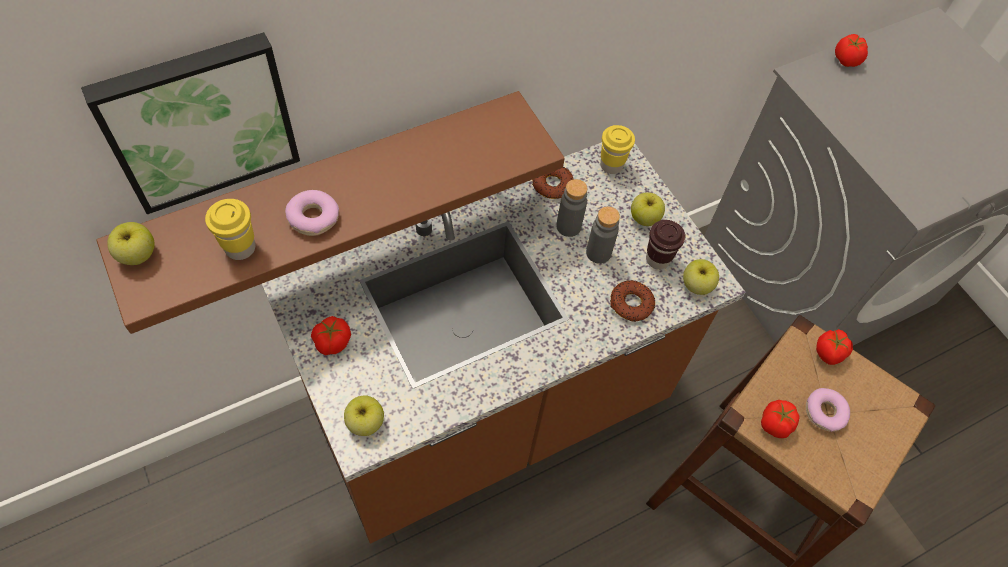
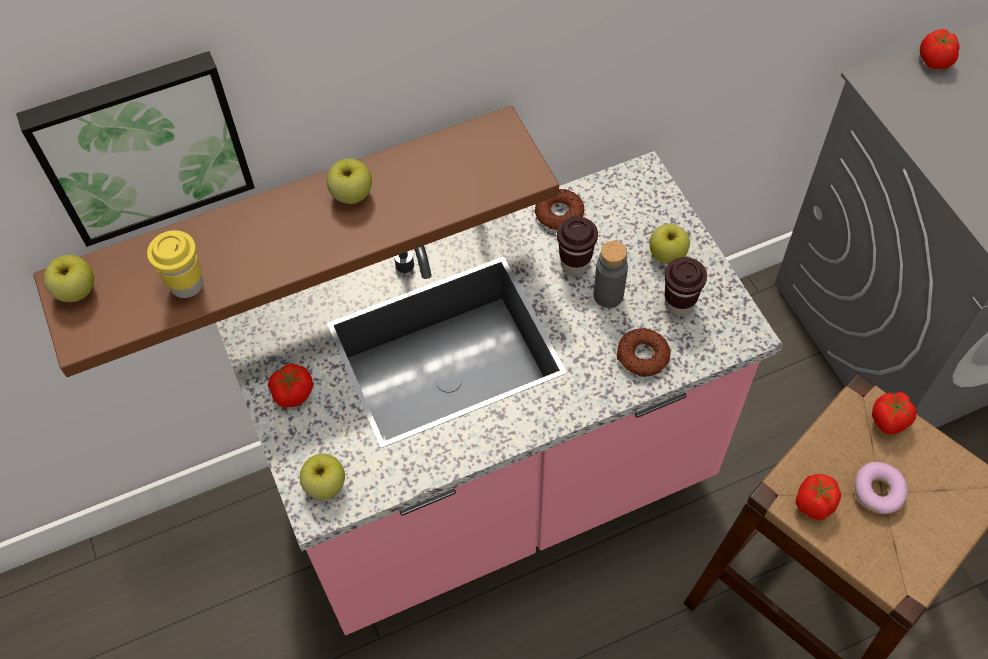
camera: 10 degrees right, 0 degrees up
(313, 218) = (269, 252): donut -> none
(491, 411) = (499, 486): brown counter -> pink counter
(568, 226) = (575, 263): grey bottle -> brown cup
(611, 165) = (632, 190): yellow cup -> none
(696, 285) = (723, 335): apple -> apple (351, 194)

